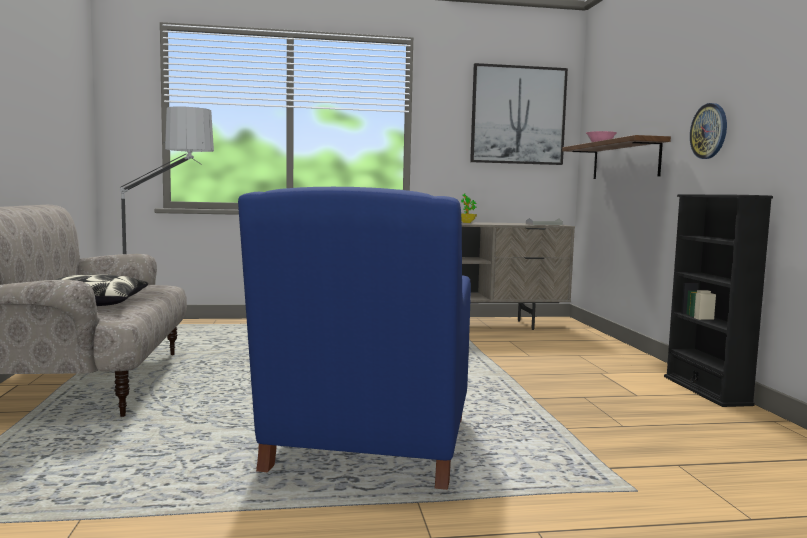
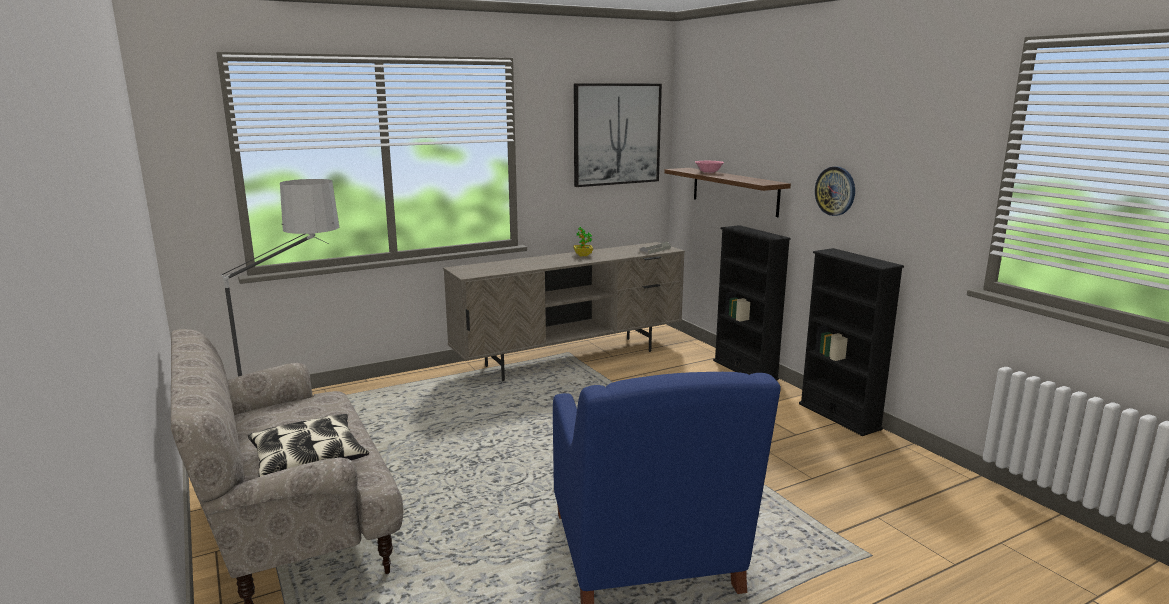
camera: 20 degrees left, 10 degrees up
(624, 350) = (745, 370): none -> black bookcase

